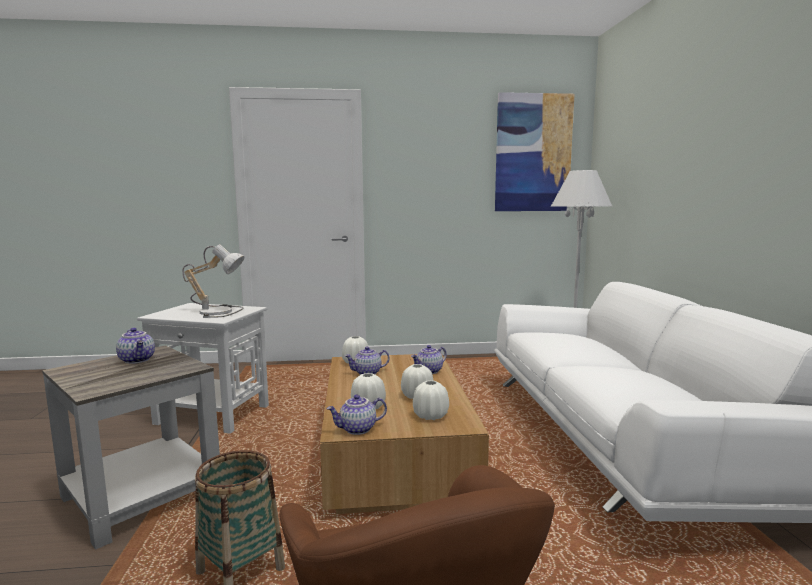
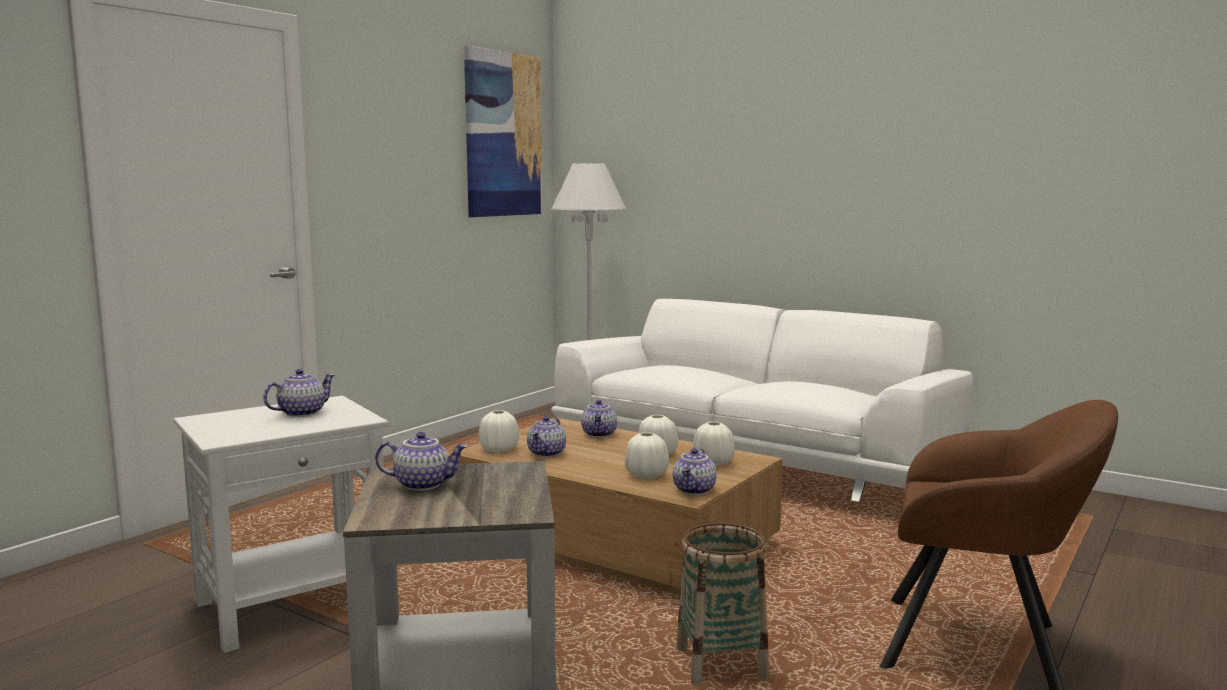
camera: 50 degrees left, 0 degrees up
(219, 311) = (301, 413): table lamp -> teapot

